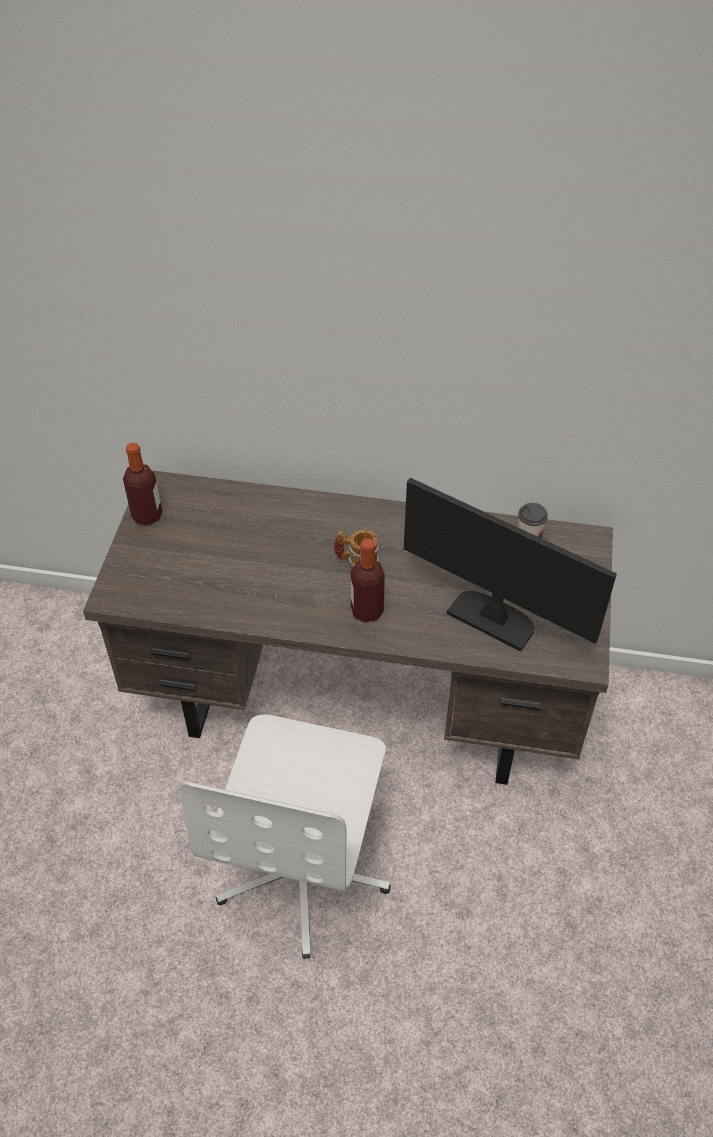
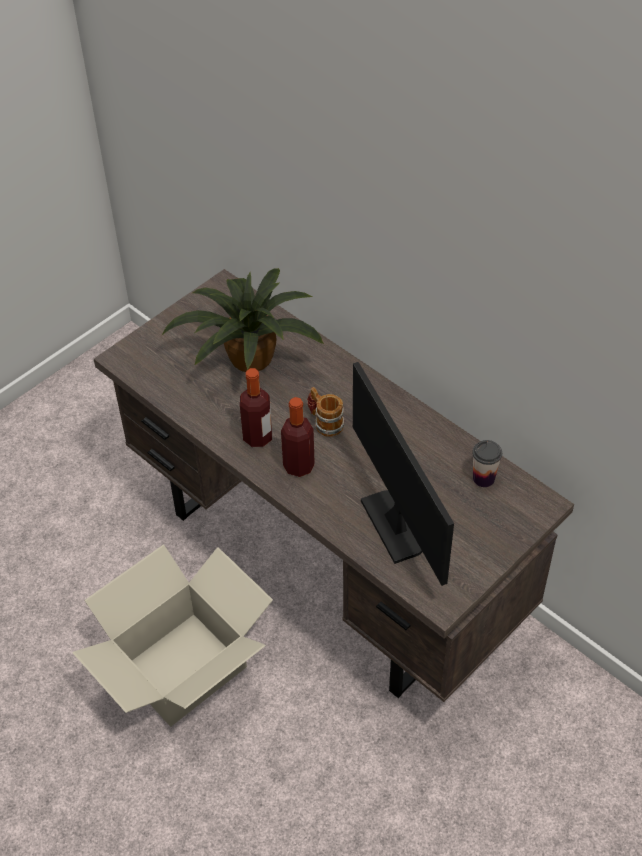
camera: 35 degrees right, 0 degrees up
(147, 516) = (196, 307): bottle -> bottle (257, 437)
(238, 540) = (247, 359): none -> potted plant
(304, 871) = (181, 667): white office chair -> cardboard box

